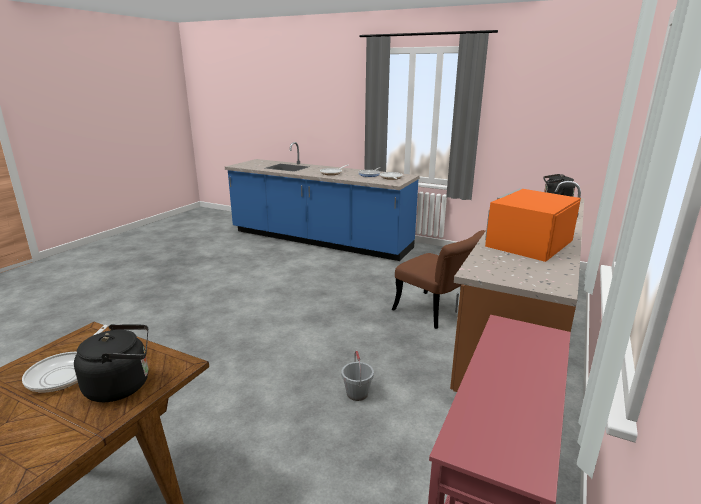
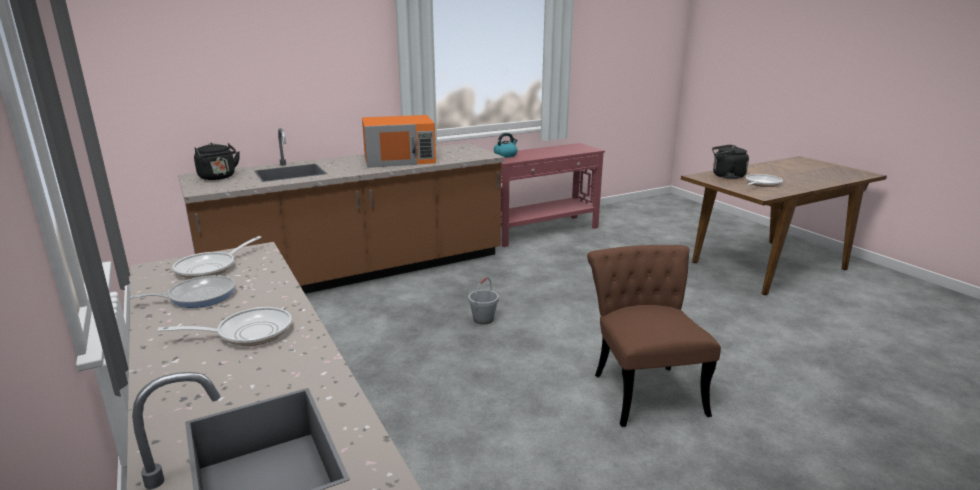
camera: 145 degrees left, 0 degrees up
(357, 394) = (554, 277): grey bucket -> grey bucket (483, 319)
(436, 313) = (393, 305): brown chair -> brown chair (643, 387)
(538, 341) = (505, 155): none -> kettle

